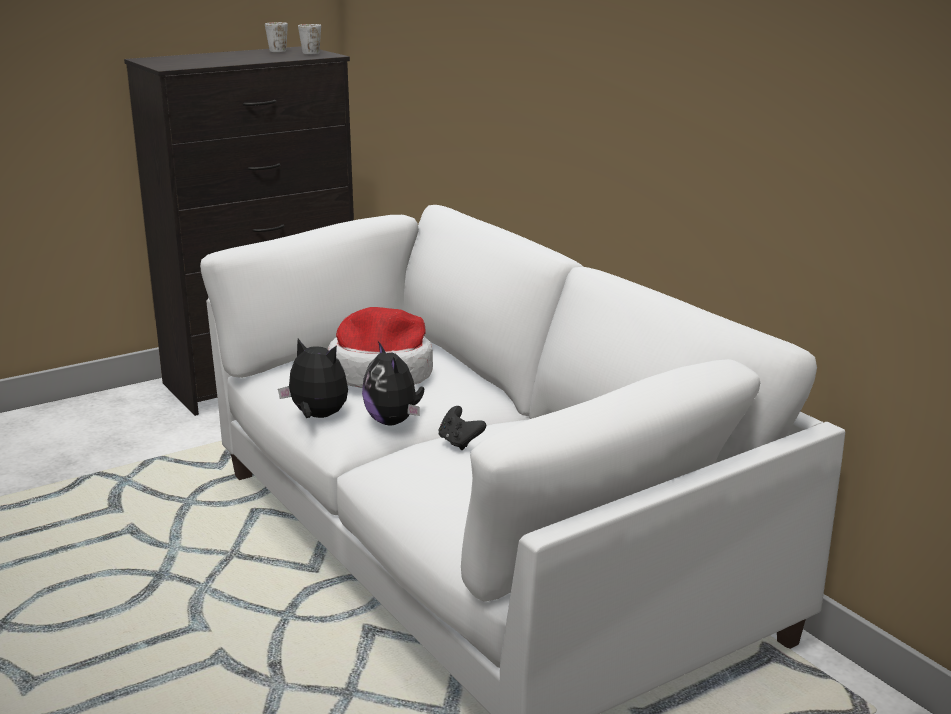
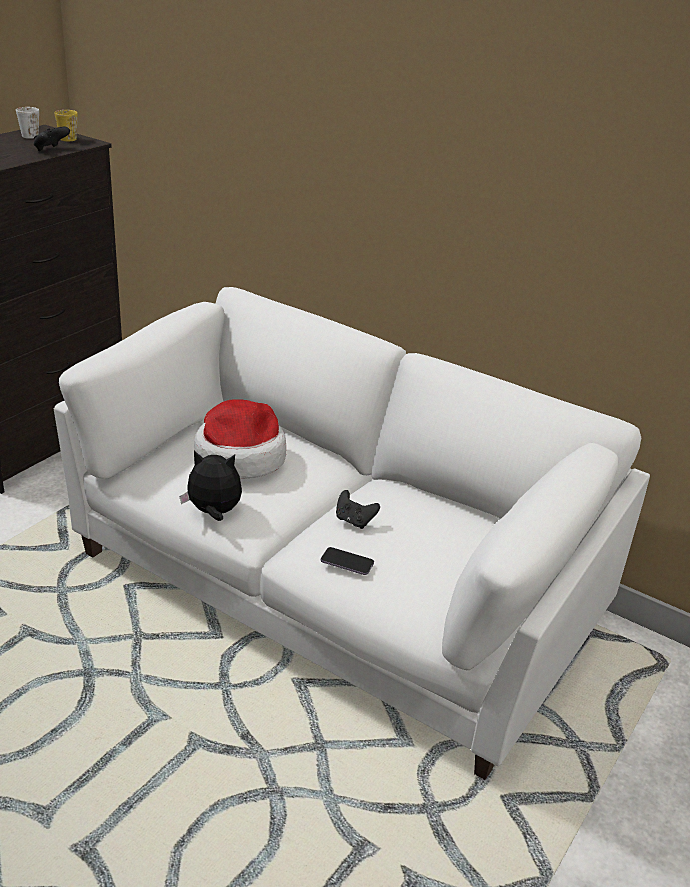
camera: 25 degrees left, 10 degrees up
(282, 58) = (51, 150): none -> black game controller
(309, 52) = (65, 138): white mug -> yellow mug
(394, 421) = (282, 506): plush toy -> none
(417, 475) = (347, 562): none -> phone

